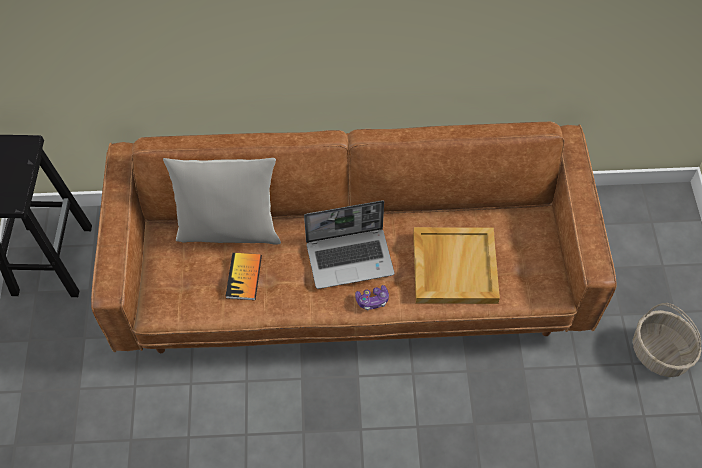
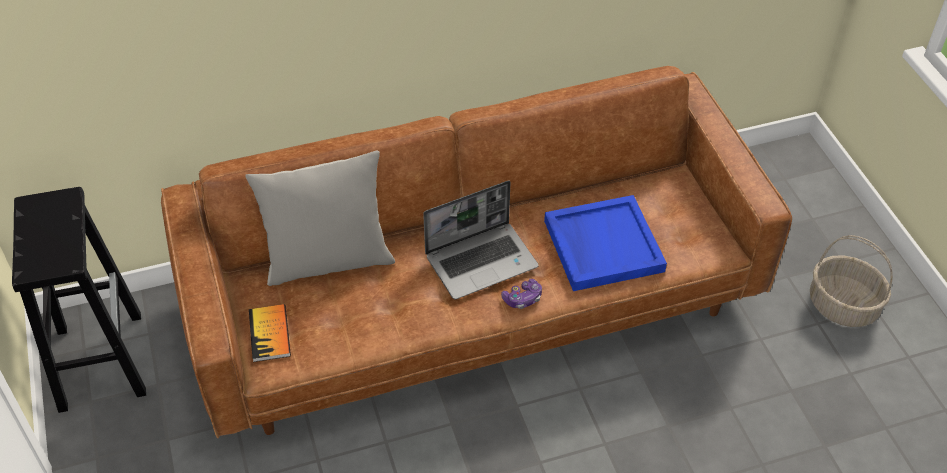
camera: 15 degrees left, 10 degrees down
(244, 277) = (363, 306): book -> book (269, 334)
(453, 266) = (602, 245): beige tray -> blue tray

